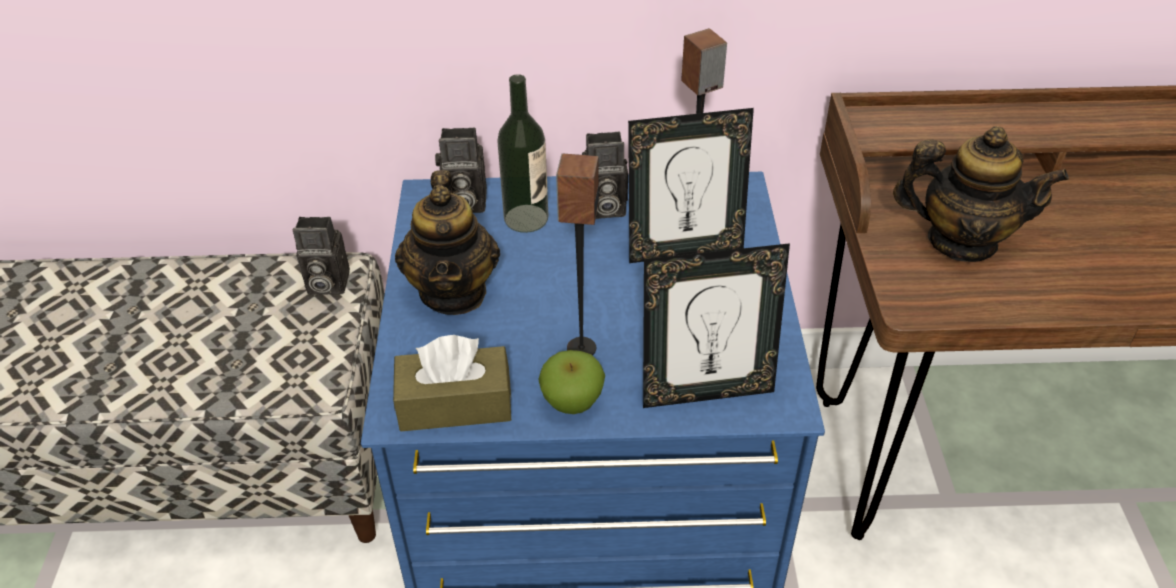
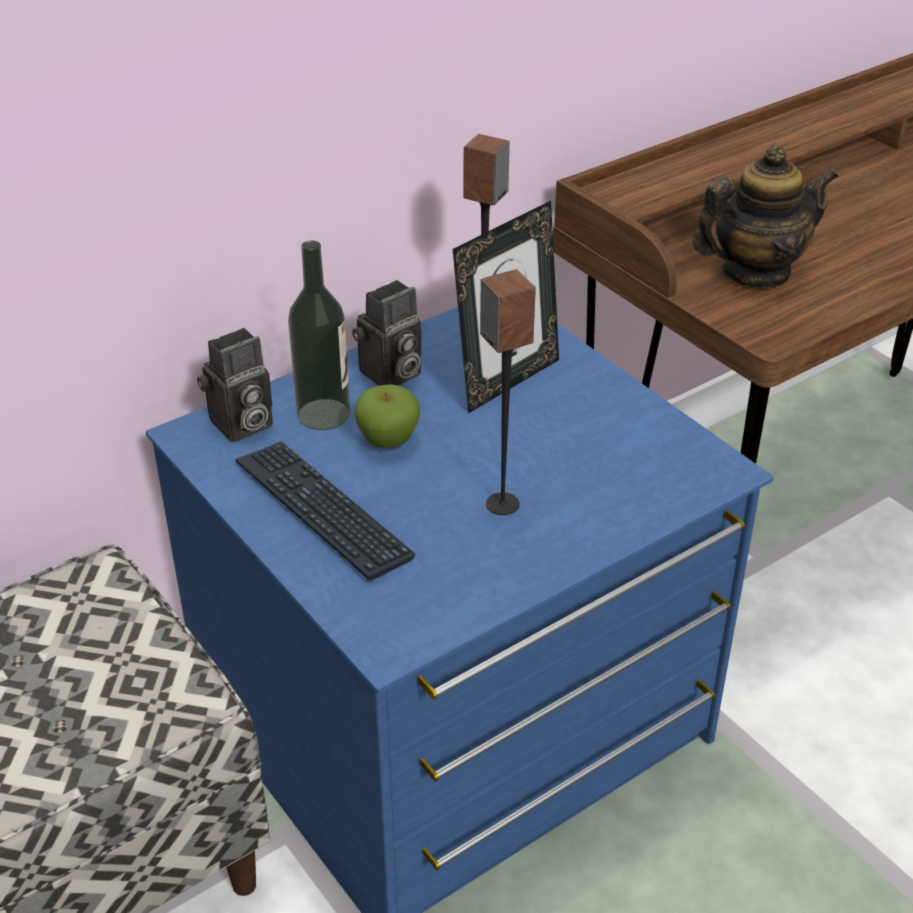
camera: 35 degrees left, 5 degrees down
(325, 284) = (91, 596): camera -> none
(454, 292) = (322, 511): teapot -> keyboard
(455, 404) = (434, 607): brown tissue box -> none
(572, 403) = (544, 553): apple -> apple (388, 441)
(706, 391) = (649, 489): picture frame -> none

